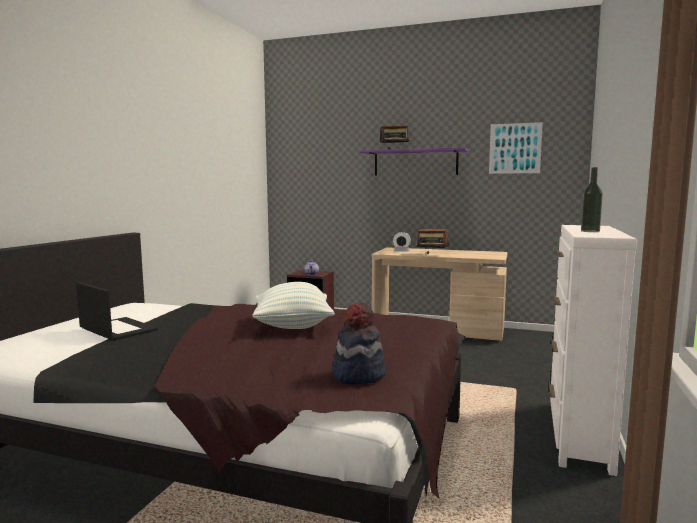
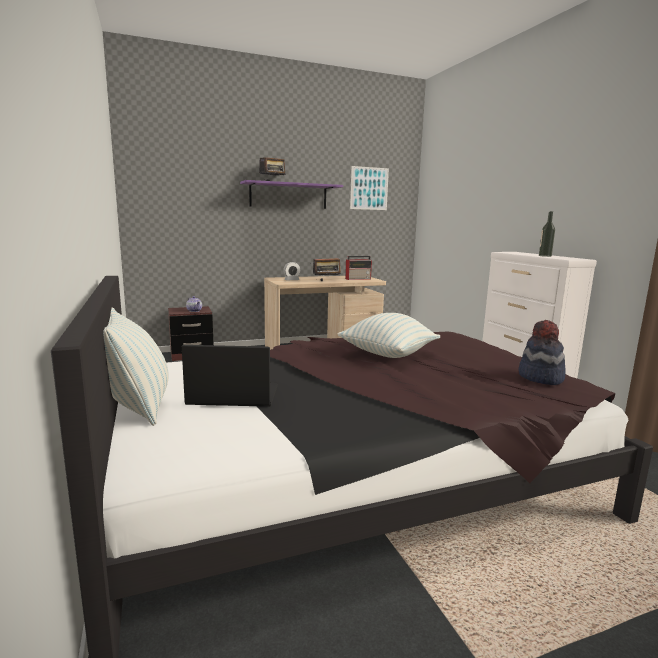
camera: 40 degrees left, 5 degrees up
(64, 324) = (137, 407): none -> pillow
(480, 255) = (358, 279): none -> radio

